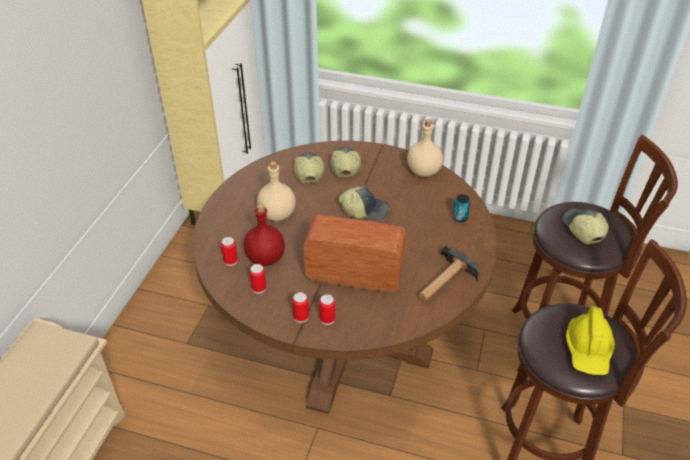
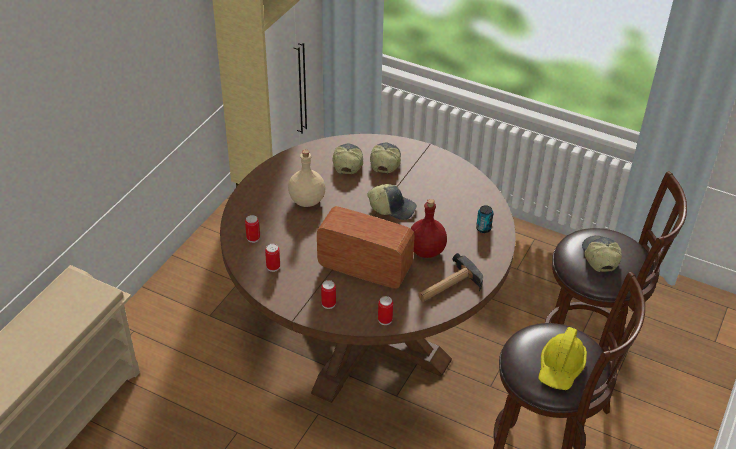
camera: 10 degrees right, 0 degrees up
(266, 258) = (286, 240): red bottle -> red bottle (427, 251)
(301, 317) = (305, 298): can -> can (385, 320)
(423, 171) = (462, 177): beige bottle -> none

